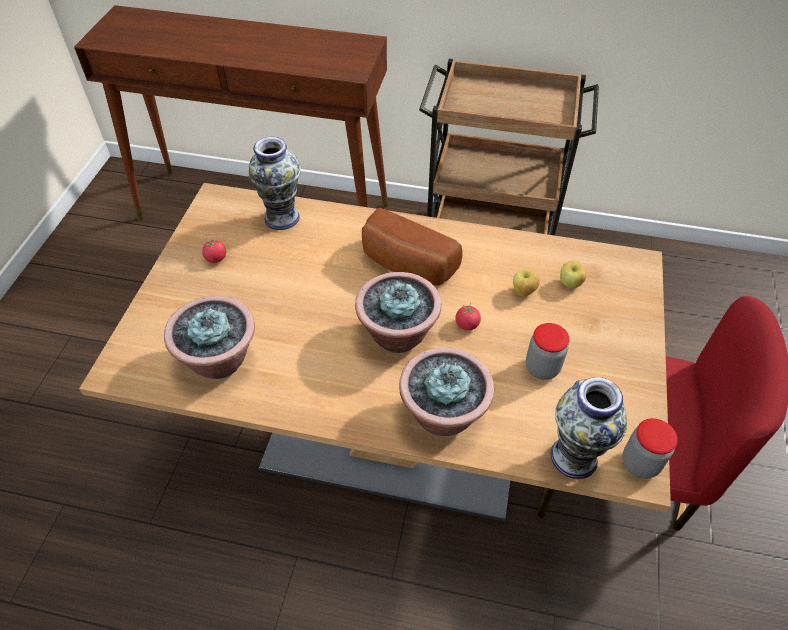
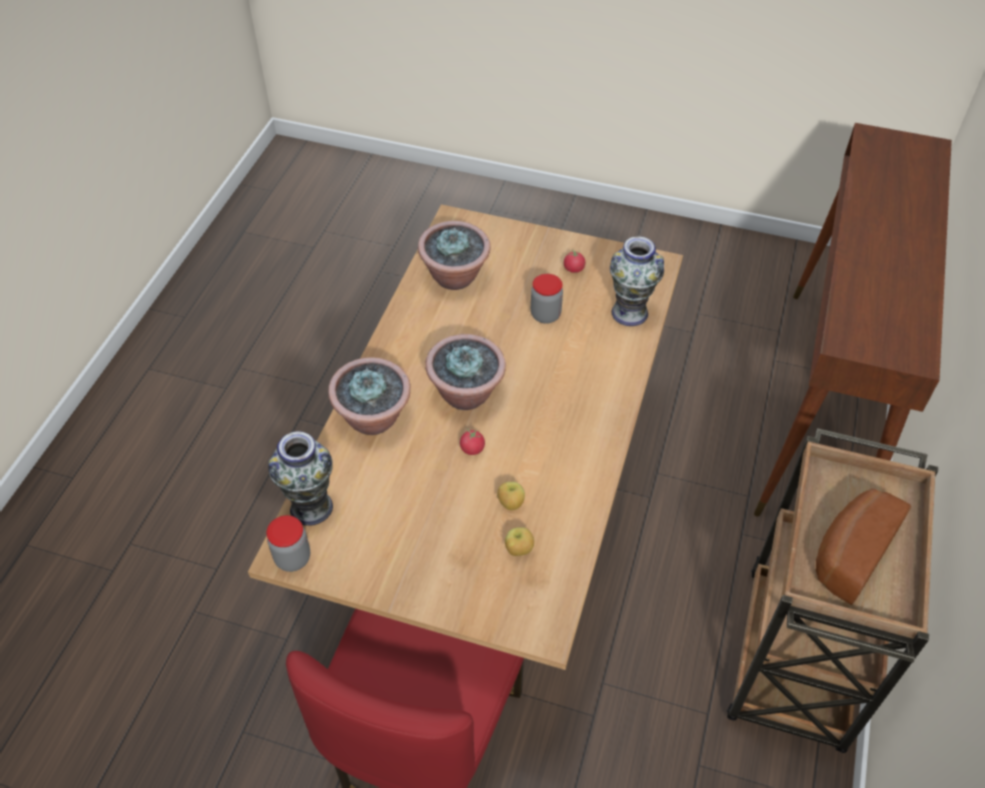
camera: 95 degrees right, 0 degrees up
(405, 266) = (555, 407): bread -> bread (849, 553)
(542, 367) = (411, 502): jar -> jar (545, 315)

